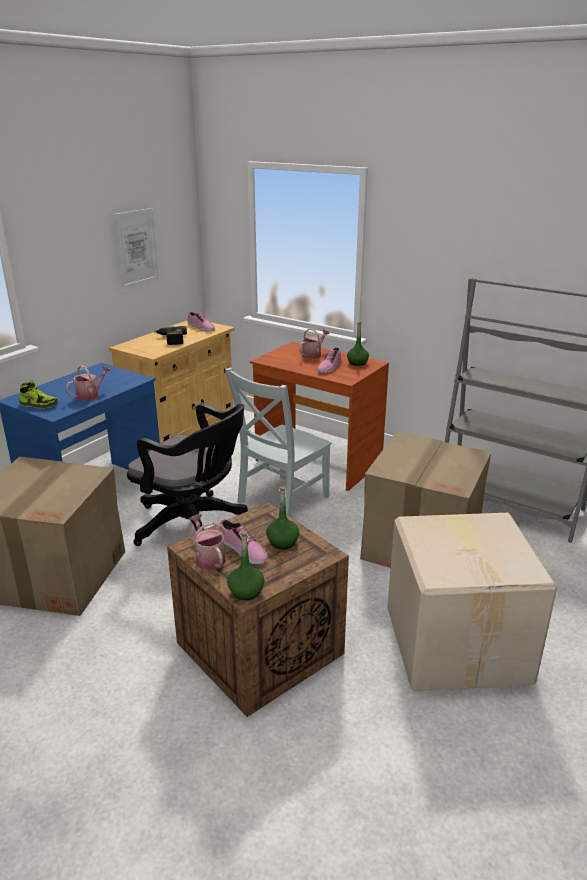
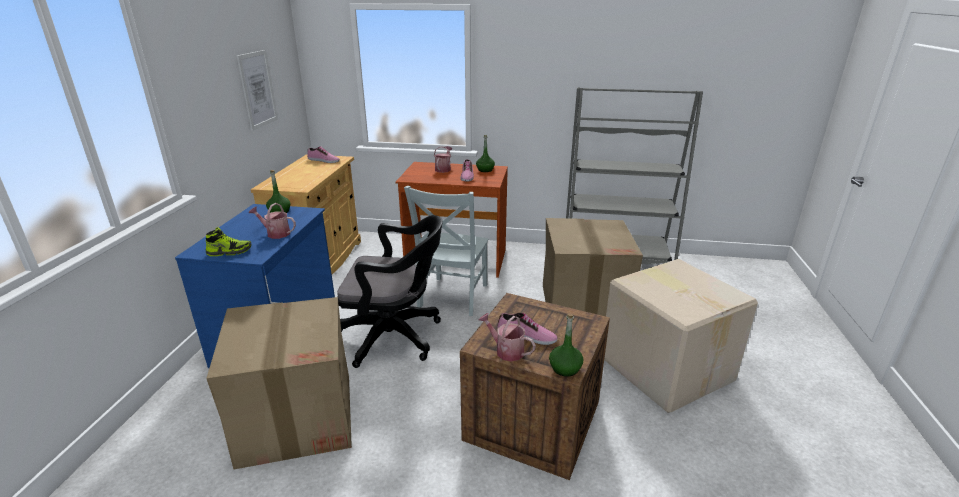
camera: 25 degrees left, 0 degrees up
(90, 395) = (275, 233): watering can -> watering can turned 90 degrees counterclockwise
(171, 339) = (306, 174): power drill -> none
(283, 542) = (551, 321): green bottle -> green bottle (279, 212)

